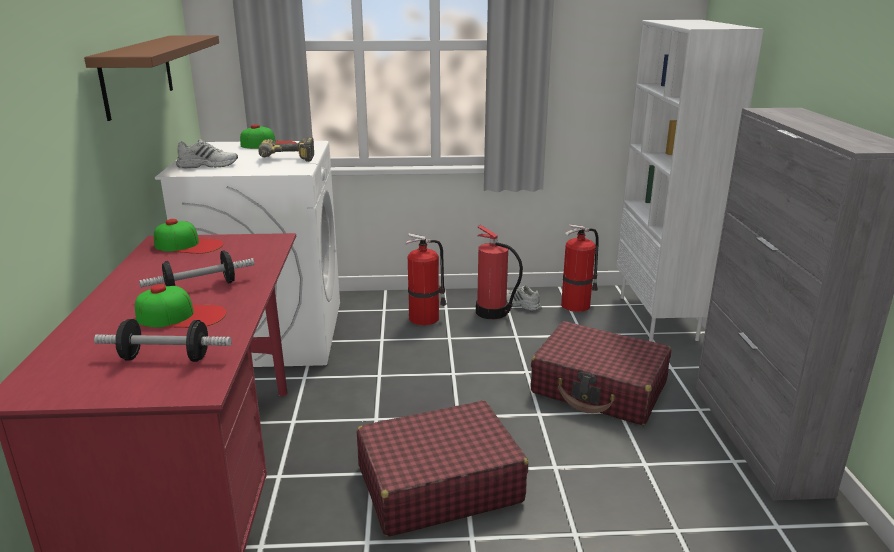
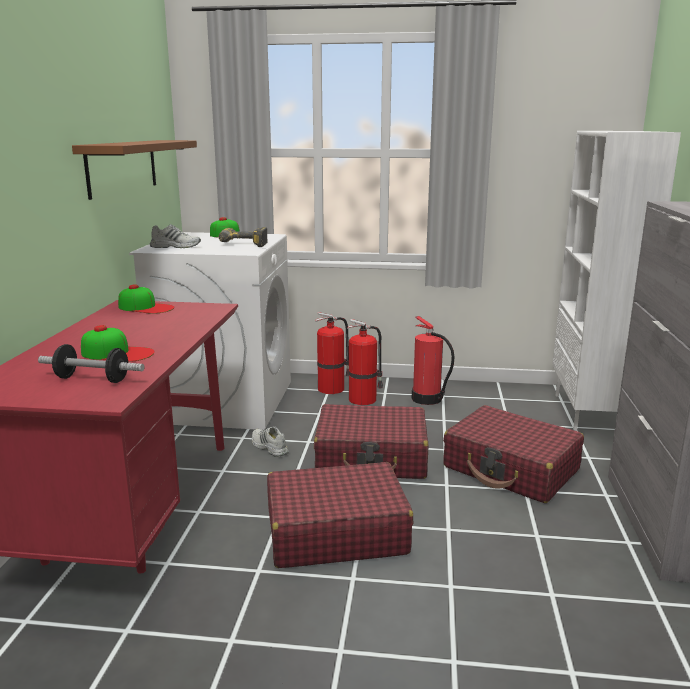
camera: 10 degrees right, 5 degrees down
(201, 287) = (142, 336): dumbbell -> none
(453, 388) = (372, 457): none -> red suitcase
(519, 304) = (455, 394): white shoe -> white shoe (268, 447)
(577, 305) = (510, 398): fire extinguisher -> fire extinguisher (332, 389)

